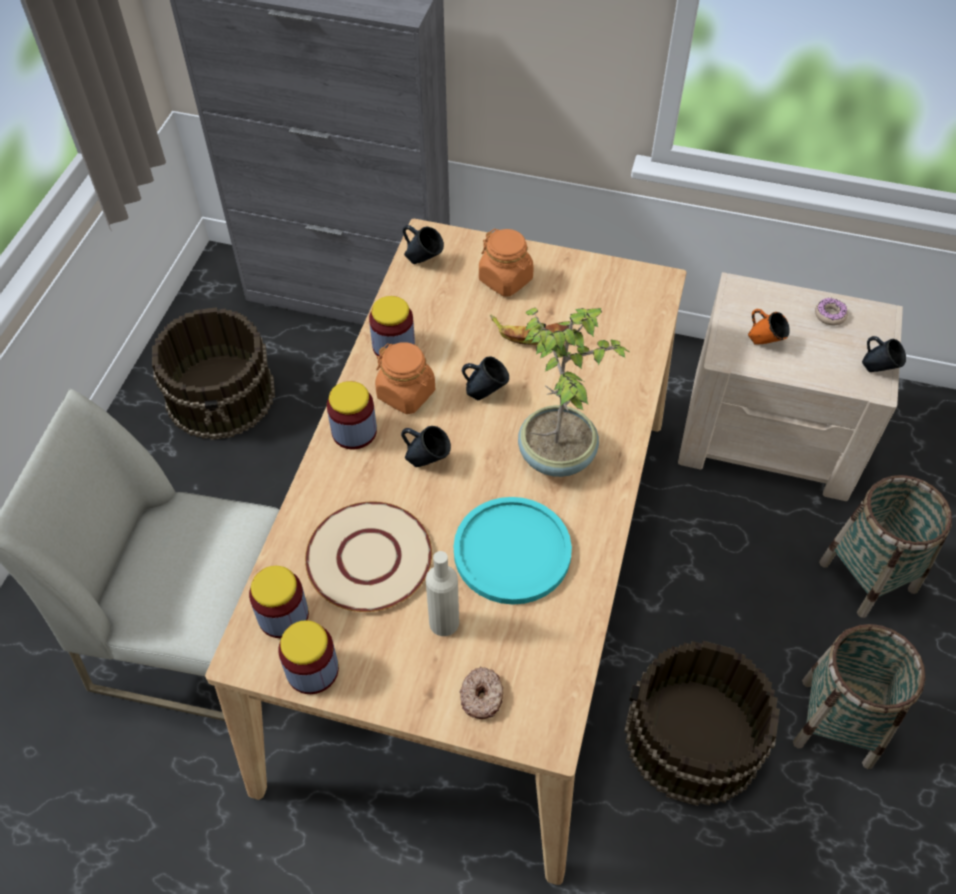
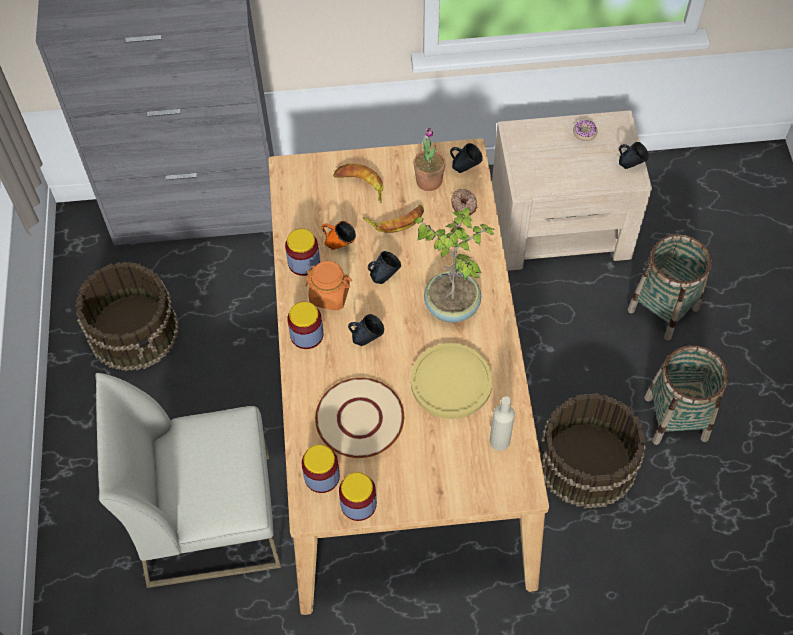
camera: 20 degrees left, 5 degrees up
(423, 261) = (294, 189): blue mug -> blue mug (465, 168)
(444, 622) = (428, 443): beige bottle -> beige bottle (499, 441)
(482, 696) = (473, 481): donut -> donut (464, 205)
(506, 279) = (360, 185): orange jar -> banana
(512, 551) = (451, 382): turquoise plate -> yellow plate
(594, 299) = (429, 181): none -> potted plant
(764, 342) = (547, 168): orange mug -> orange mug (339, 245)

